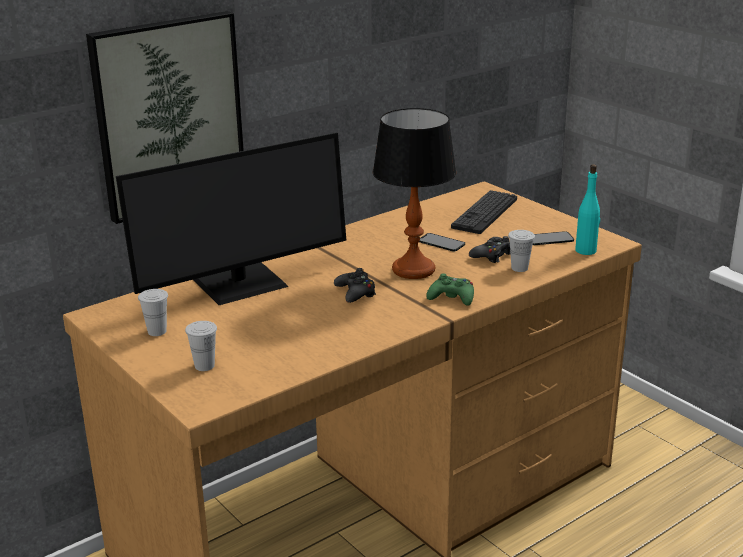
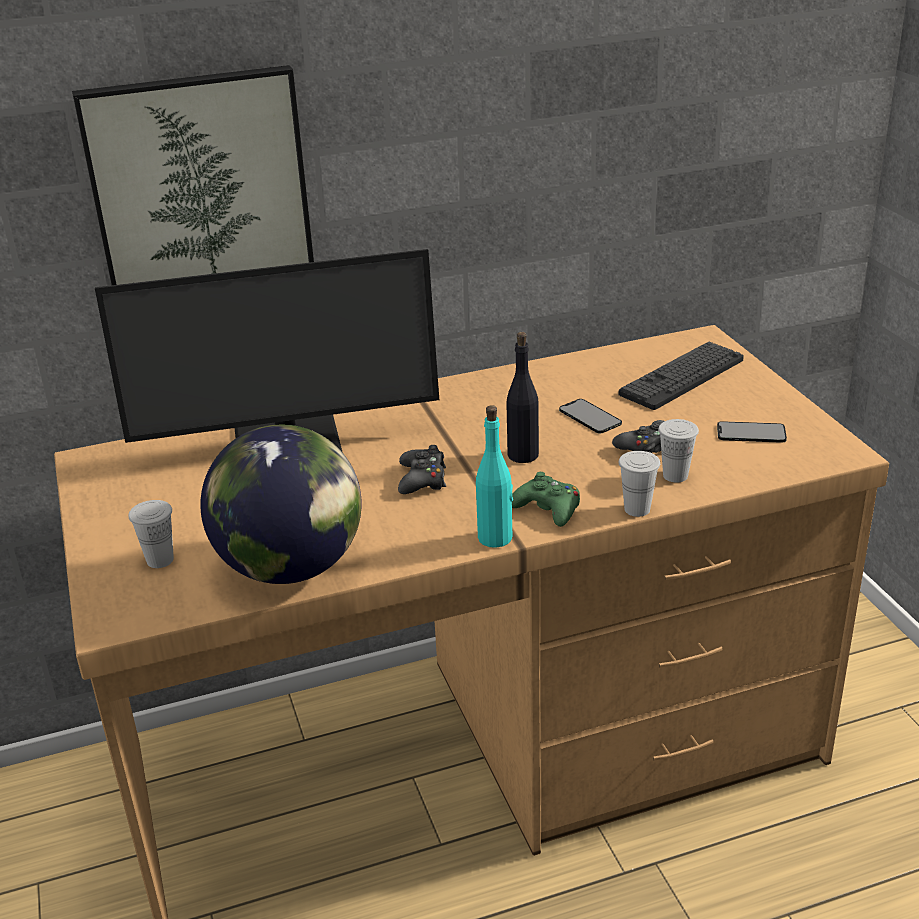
camera: 20 degrees right, 5 degrees up
(157, 331) = (140, 497): white cup -> white cup (637, 509)
(304, 355) = (291, 568): none -> globe
(413, 270) = (523, 455): table lamp -> black bottle
(586, 250) = (794, 461): turquoise bottle -> turquoise bottle (495, 538)

